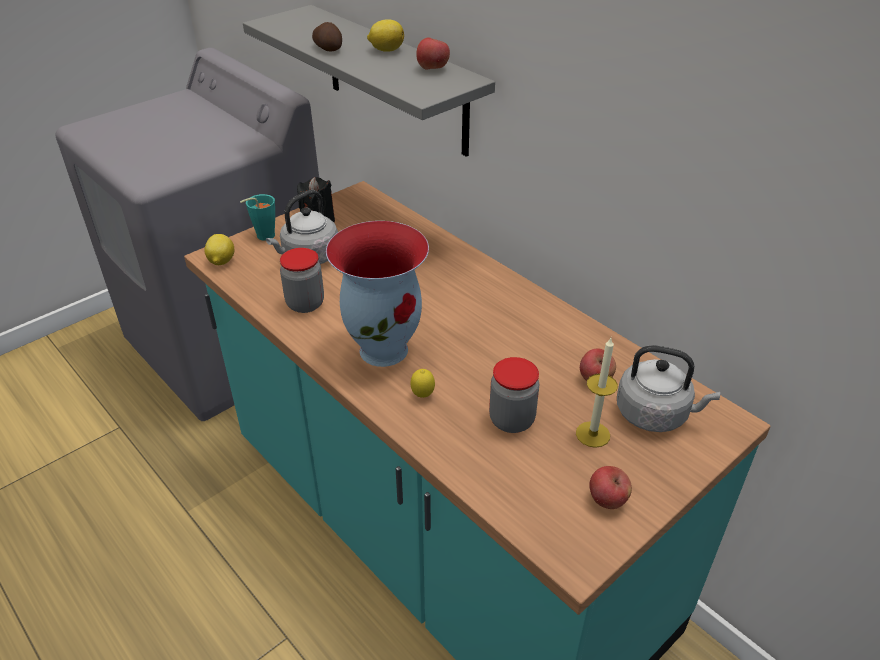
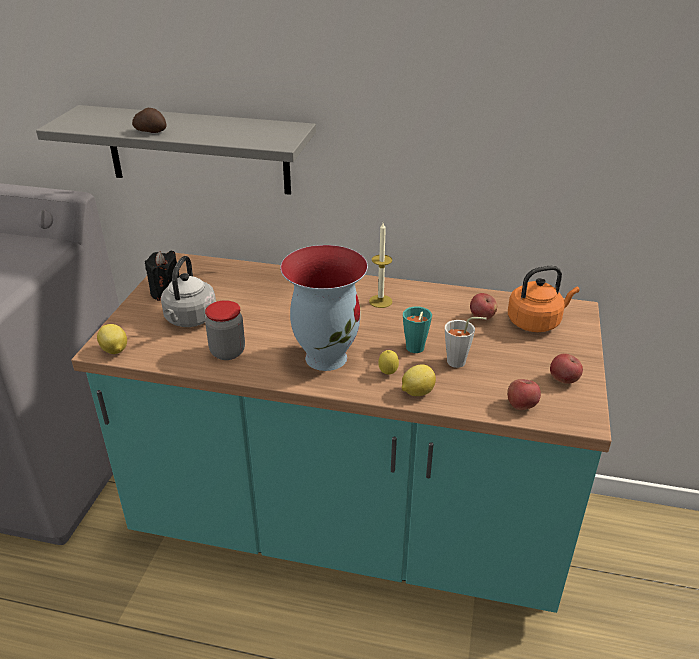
camera: 35 degrees left, 5 degrees down
(262, 237) = (129, 320): turquoise cup -> turquoise cup (414, 350)
(386, 50) = (201, 122): lemon -> lemon (417, 392)
(432, 69) = (259, 126): apple -> apple (521, 405)
(511, 420) = (460, 362): jar -> grey cup
(592, 434) = (515, 348): candle -> candle (380, 301)
(655, 414) = (536, 322): grey kettle -> orange kettle

